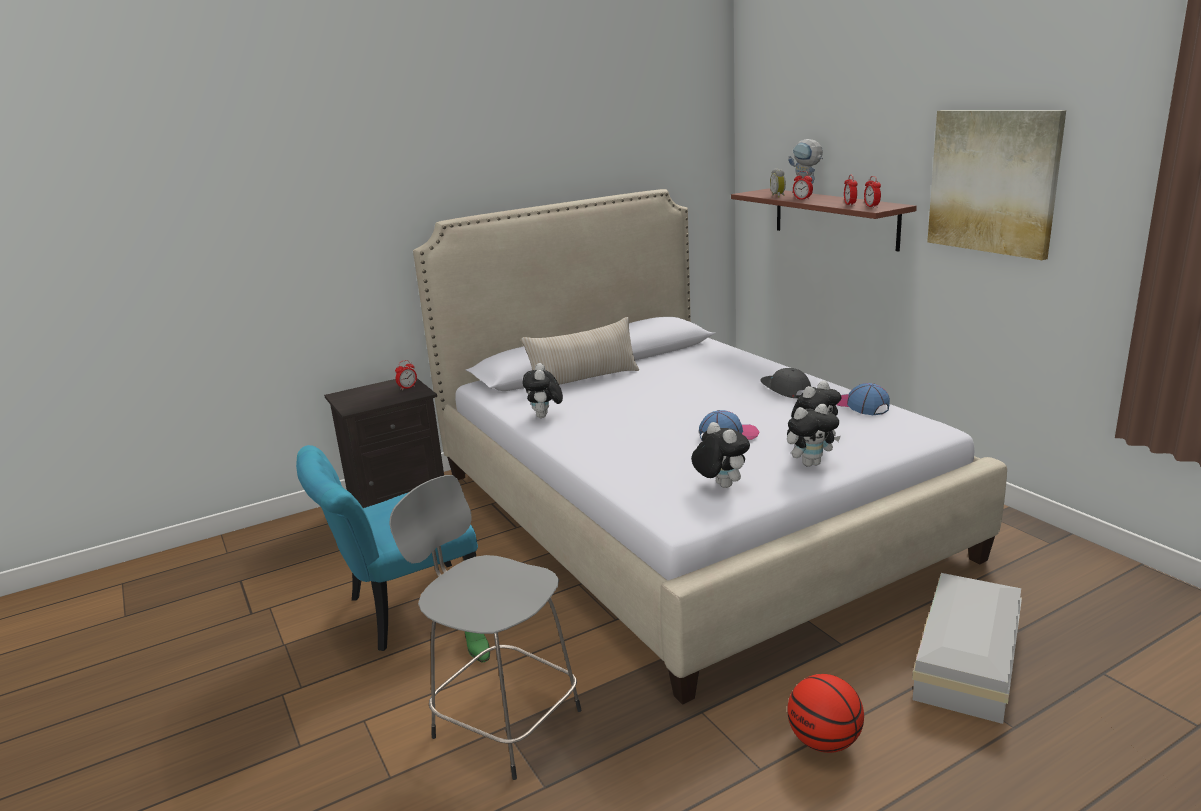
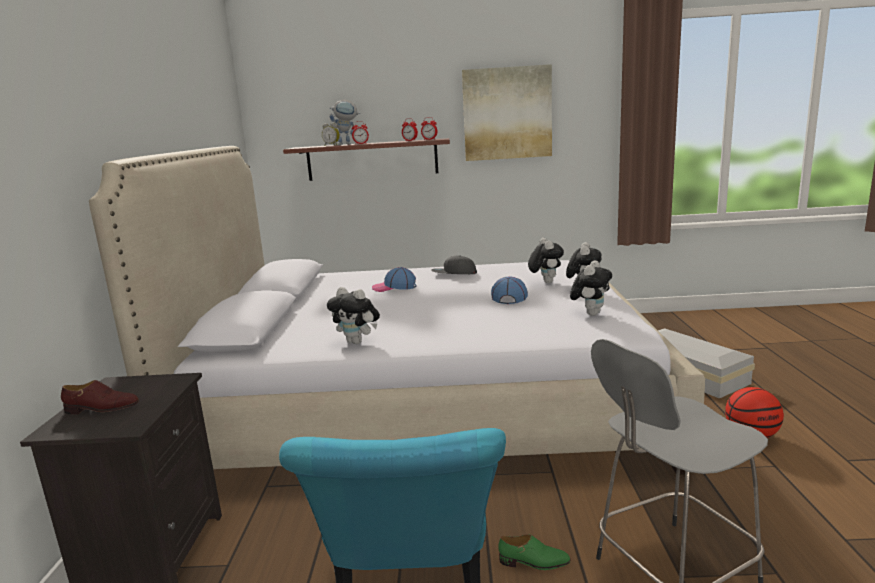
camera: 60 degrees left, 5 degrees down
(370, 393) = (102, 408): none -> brown shoe
(407, 387) = (142, 384): alarm clock -> none
(584, 380) = (302, 317): beige pillow -> none
(720, 486) = (590, 313): plush toy -> plush toy turned 120 degrees clockwise
(861, 406) = (512, 266): cap -> cap (394, 287)

